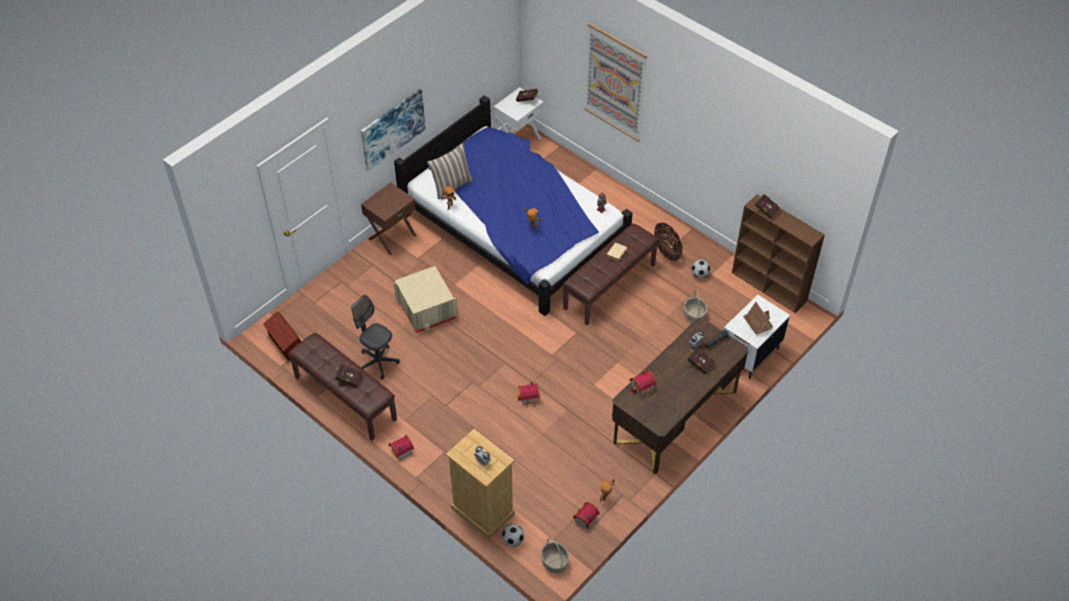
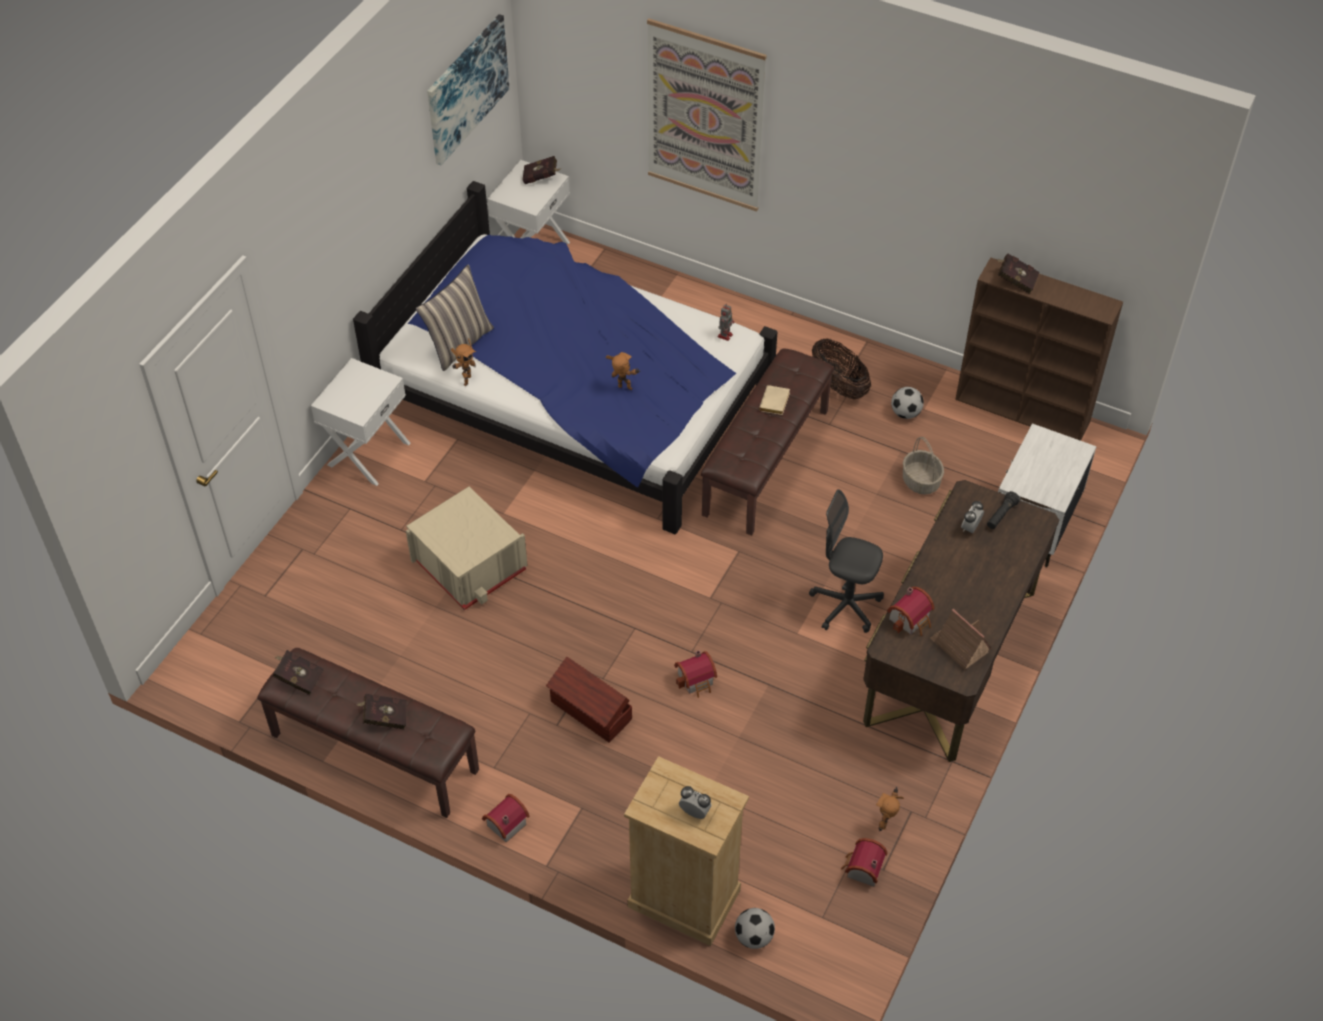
camera: 15 degrees left, 0 degrees up
(286, 343) = (237, 679): brown storage box -> brown storage box (591, 711)
(378, 362) = (413, 676): grey office chair -> grey office chair (845, 606)
(392, 129) = (345, 261): picture -> picture (467, 88)
(392, 236) = (368, 453): brown nightstand -> white nightstand
(554, 562) = (837, 958): basket -> none
(699, 363) = (988, 558): red book -> red book (298, 678)
(757, 323) = (1049, 470): toy house -> toy house (960, 646)

